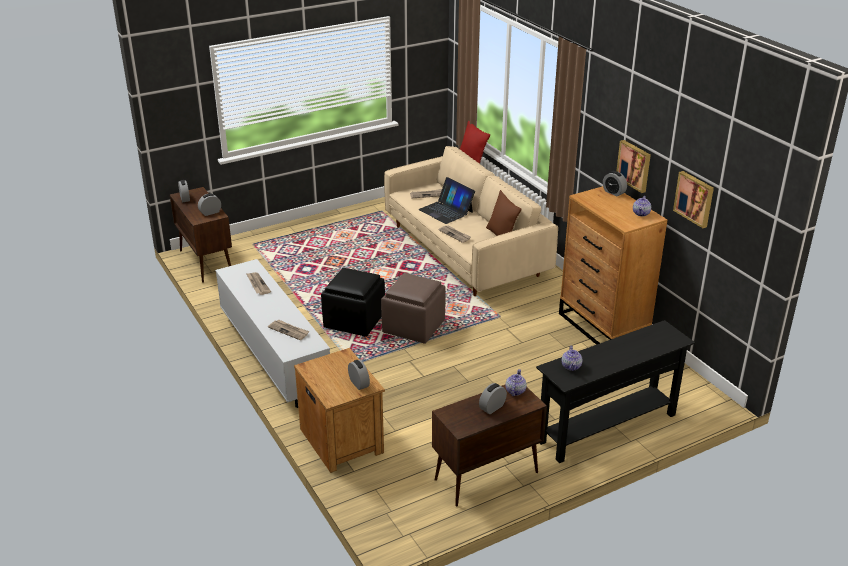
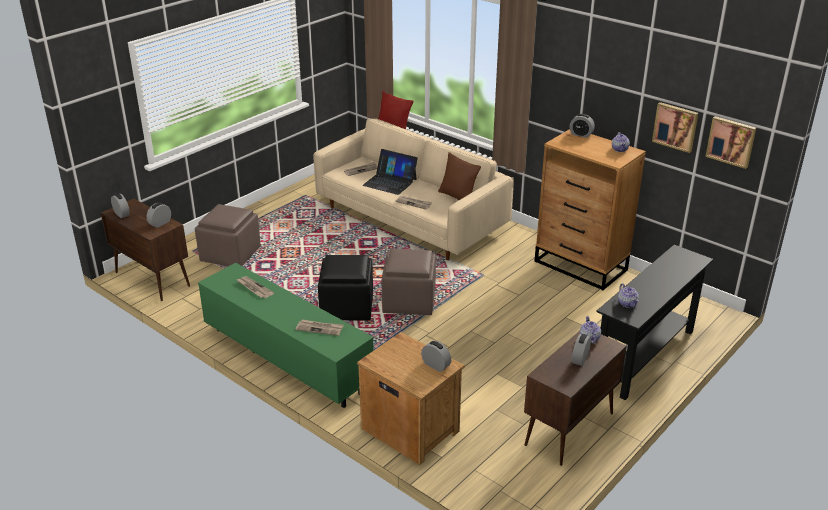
camera: 20 degrees left, 0 degrees up
(274, 355) = (286, 359): white tv stand -> green tv stand
(283, 253) = (230, 254): none -> brown ottoman
(634, 165) = (599, 106): picture -> picture (731, 141)

